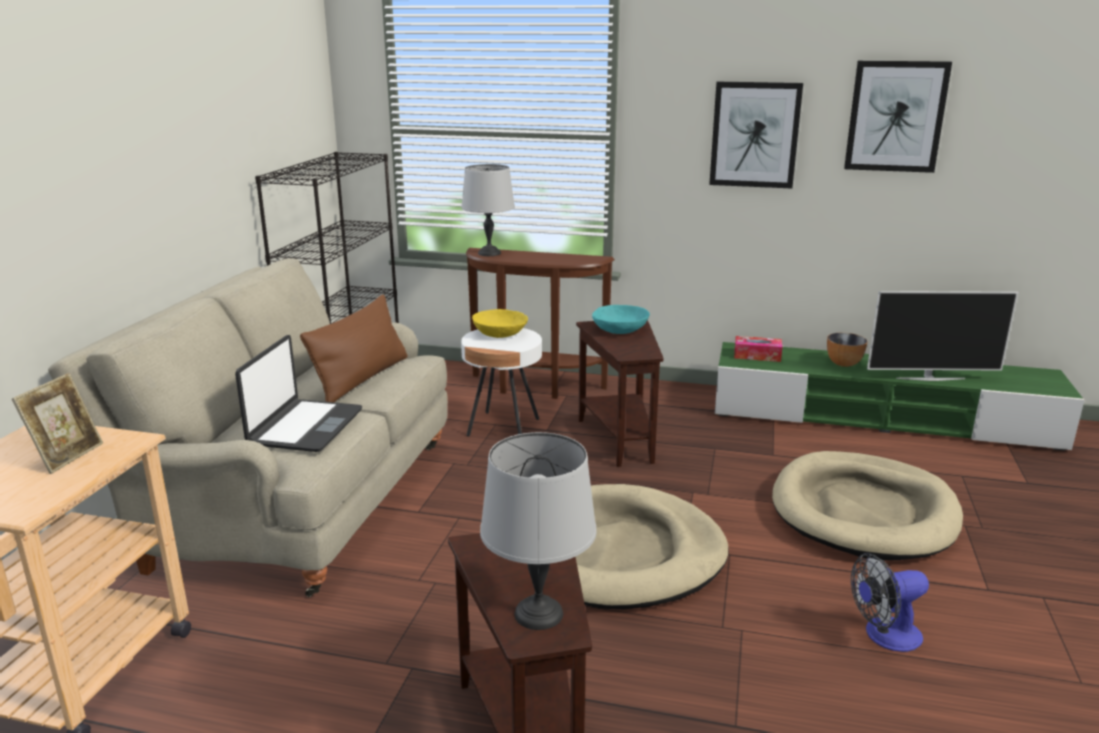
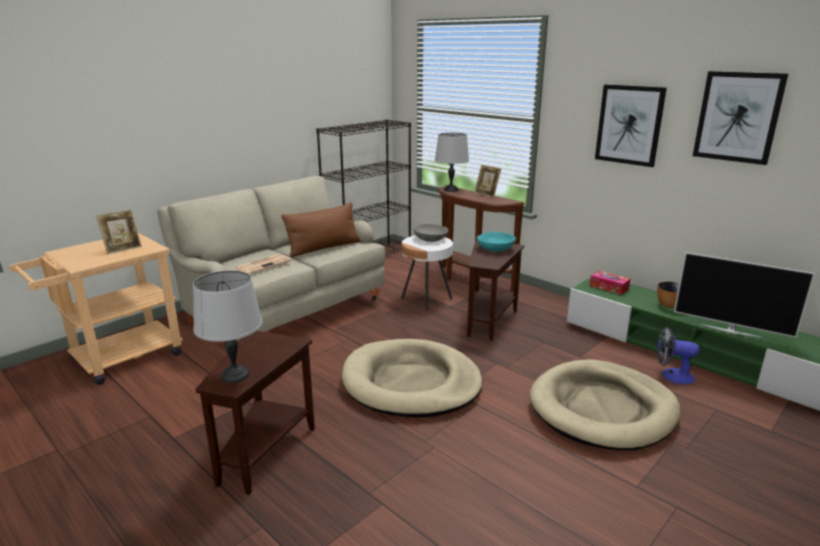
camera: 30 degrees right, 0 degrees up
(305, 427) = (264, 264): laptop -> newspaper
(500, 334) = (430, 239): yellow bowl -> grey bowl
(549, 253) = (486, 194): none -> picture frame
(884, 636) = (521, 484): fan -> fan (671, 375)

